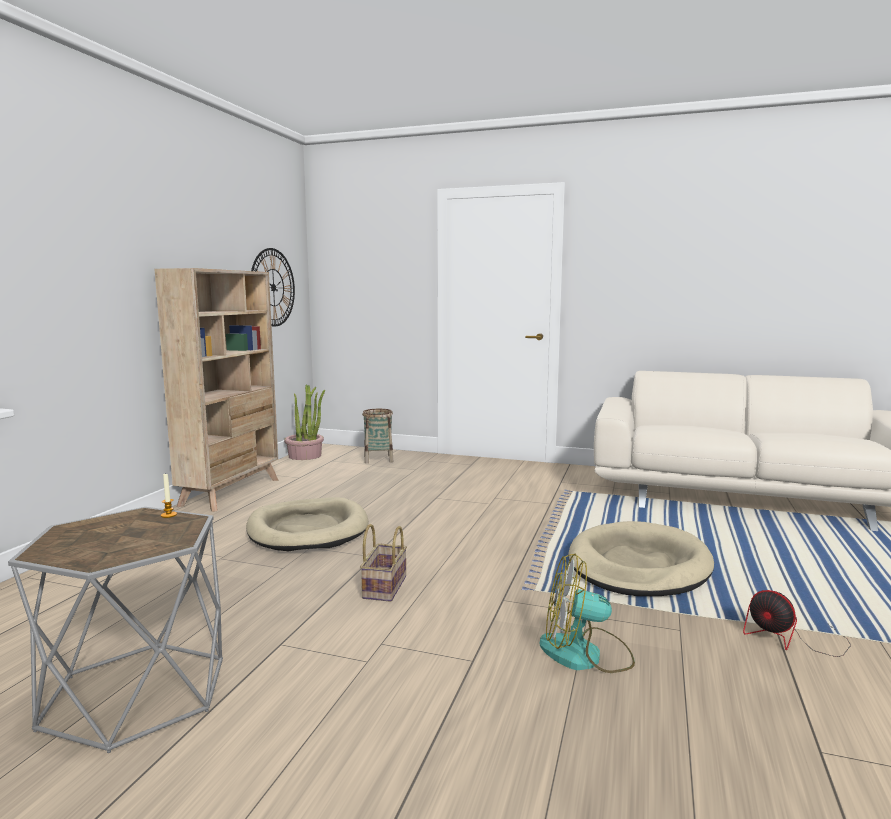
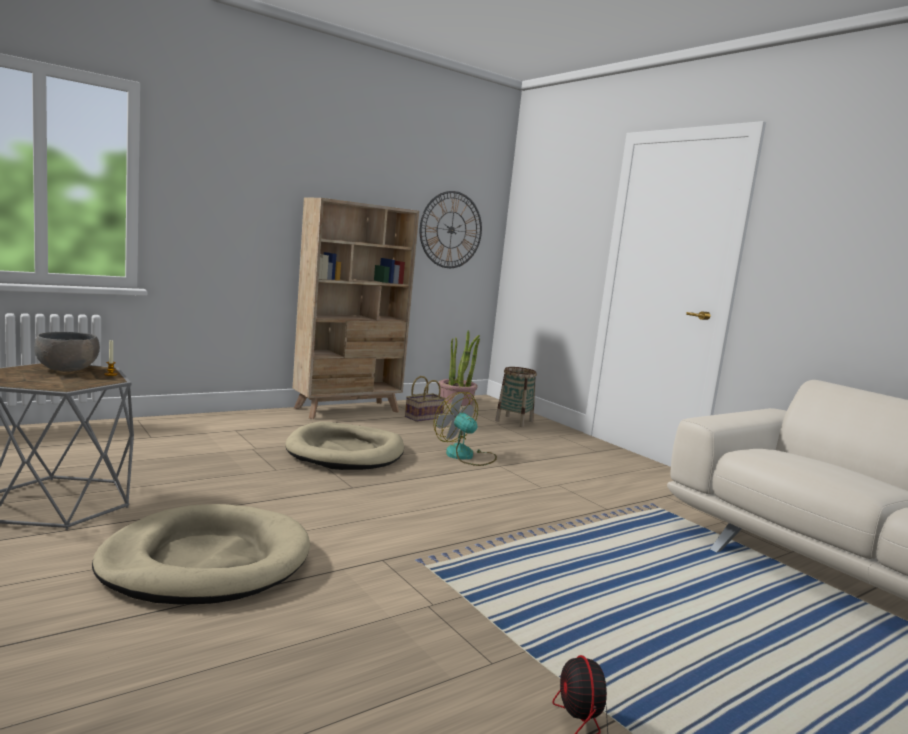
camera: 35 degrees right, 0 degrees up
(105, 526) = (67, 369): none -> grey bowl
(384, 586) = (315, 510): basket -> basket (424, 417)
(585, 654) = (357, 630): fan -> fan (465, 456)
(638, 565) = (579, 595): beige dog bed -> beige dog bed (206, 562)

